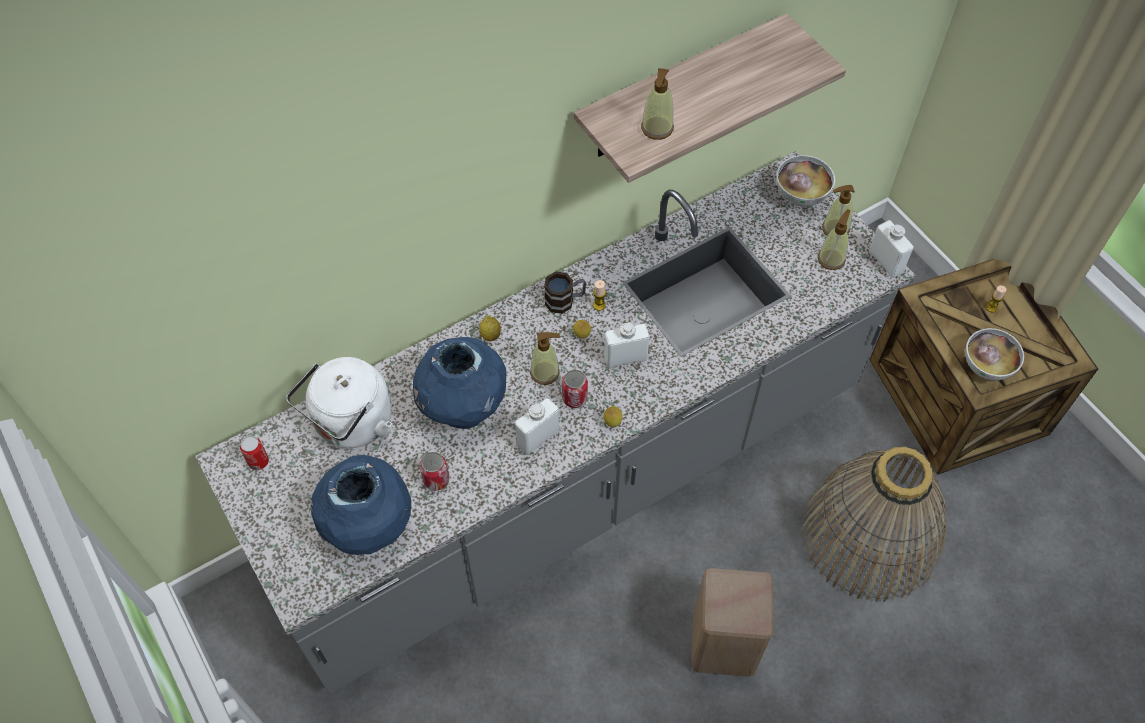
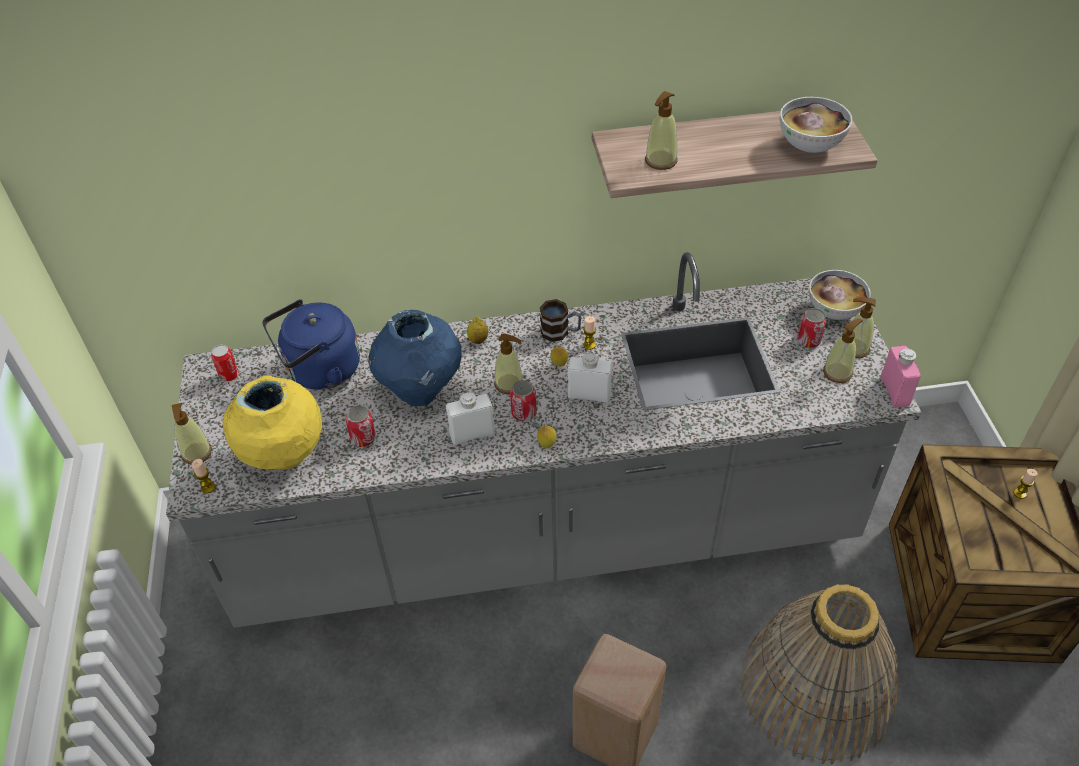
camera: 25 degrees right, 10 degrees down
(277, 557) = (197, 453): none -> soap dispenser
(311, 588) = (208, 487): none -> candle
(351, 424) = (320, 371): white kettle -> blue kettle
(369, 526) = (285, 456): blue vase -> yellow vase
(792, 234) = (808, 340): none -> can
(885, 262) = (894, 391): white bottle -> pink bottle
(987, 366) = (990, 547): bowl -> bowl (810, 146)

